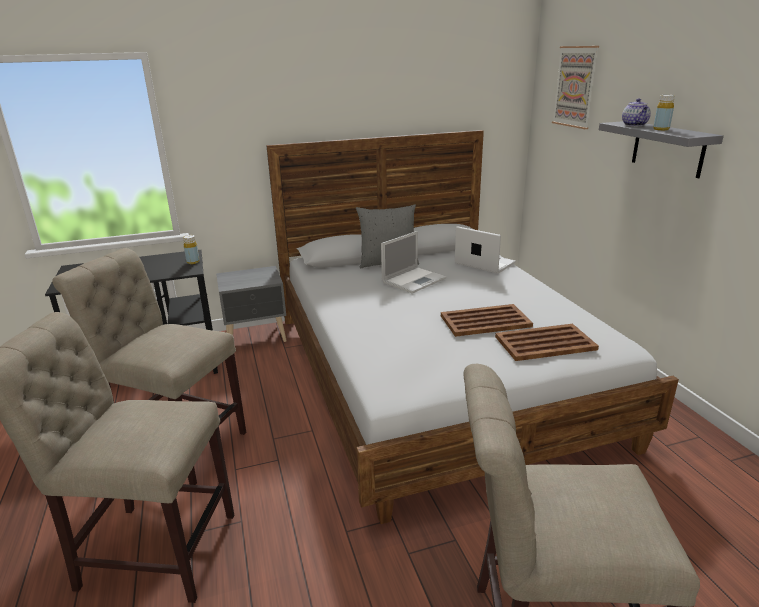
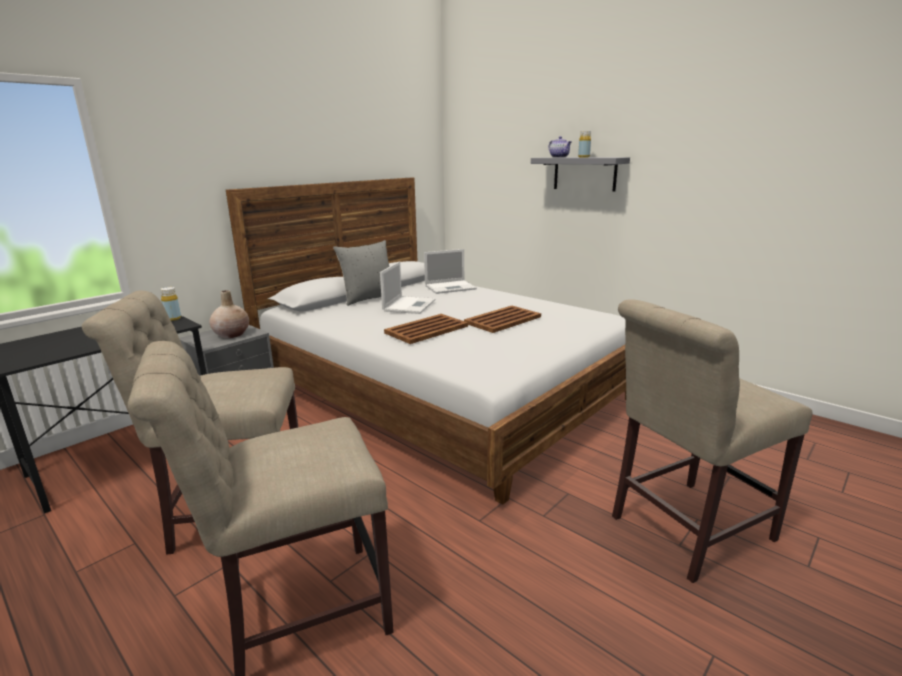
camera: 30 degrees left, 5 degrees down
(255, 278) = (232, 334): none -> beige vase
(483, 263) = (451, 287): laptop -> laptop turned 150 degrees clockwise
(546, 343) = (562, 324): brown tray -> brown tray (427, 329)
(575, 87) = (489, 136): picture -> none

